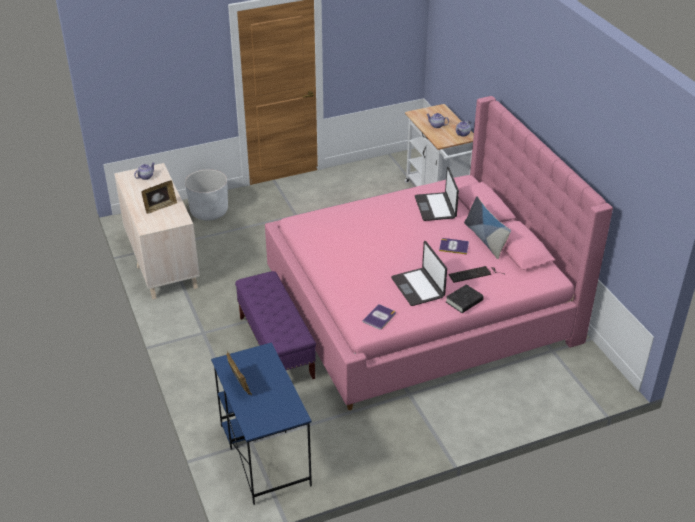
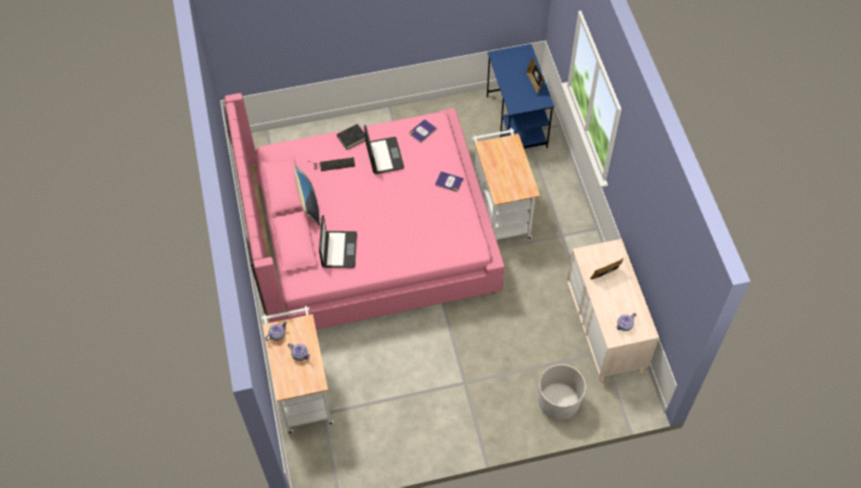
camera: 170 degrees left, 20 degrees up
(276, 348) = (500, 211): purple bench -> white cart
(454, 246) = (339, 197): book -> book (449, 182)

